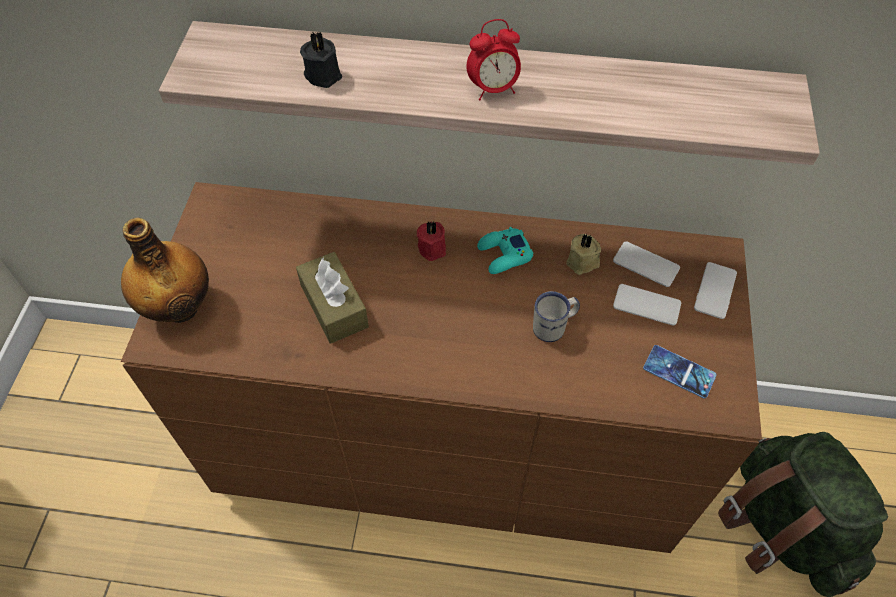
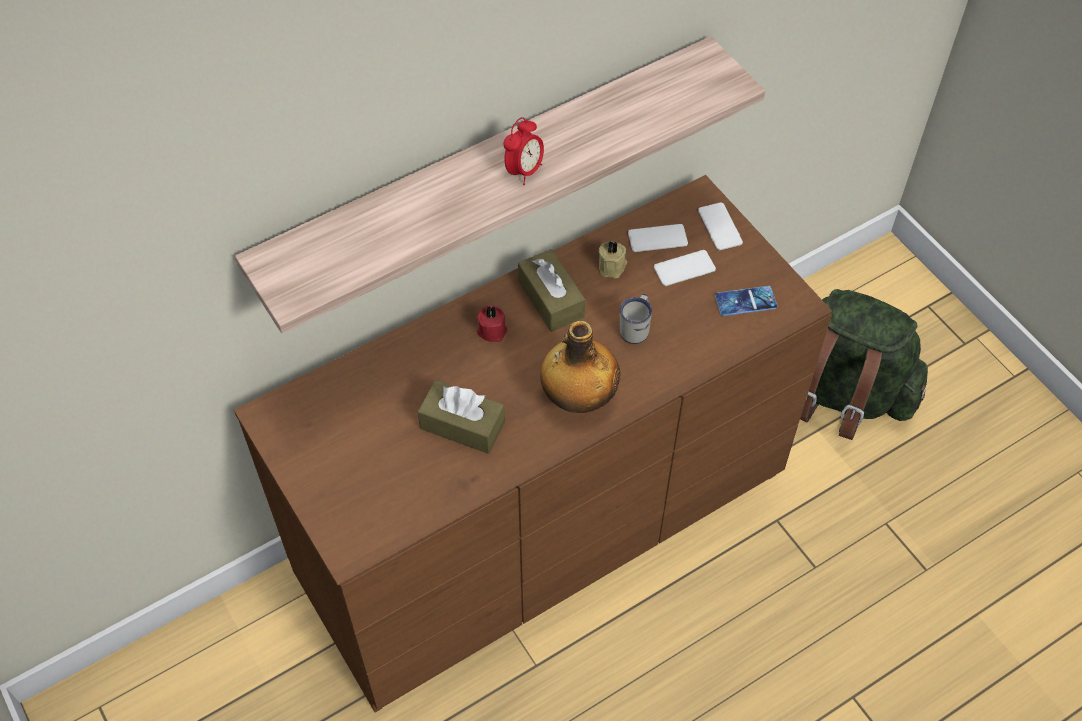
camera: 40 degrees left, 0 degrees up
(179, 306) = (338, 512): bottle -> bottle (578, 398)
(323, 74) = (391, 234): black candle -> none
(504, 255) = (551, 299): turquoise game controller -> brown tissue box

